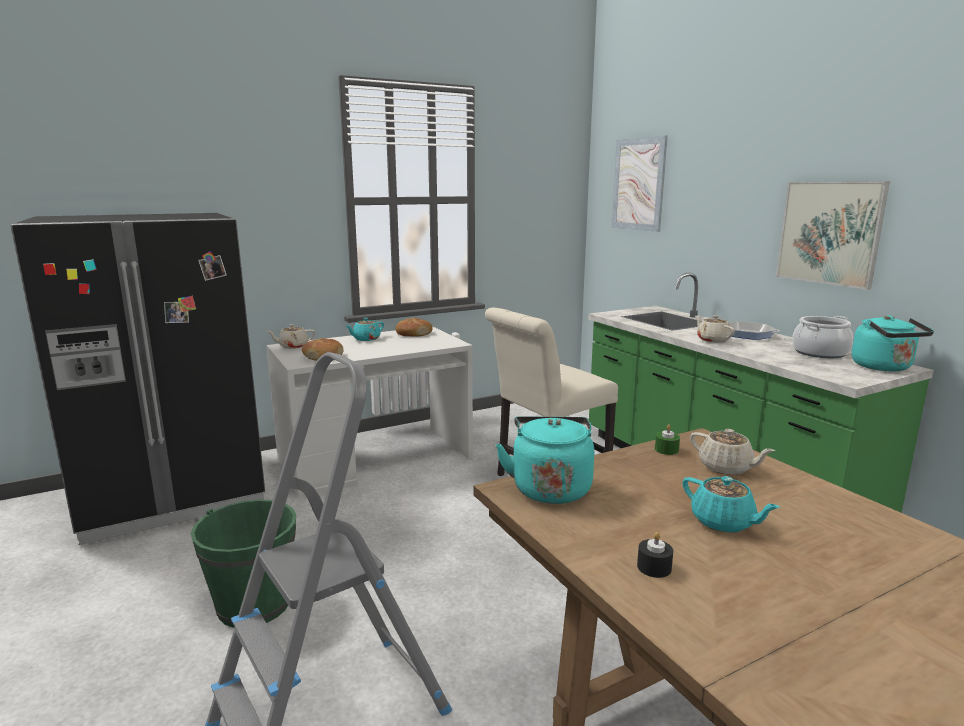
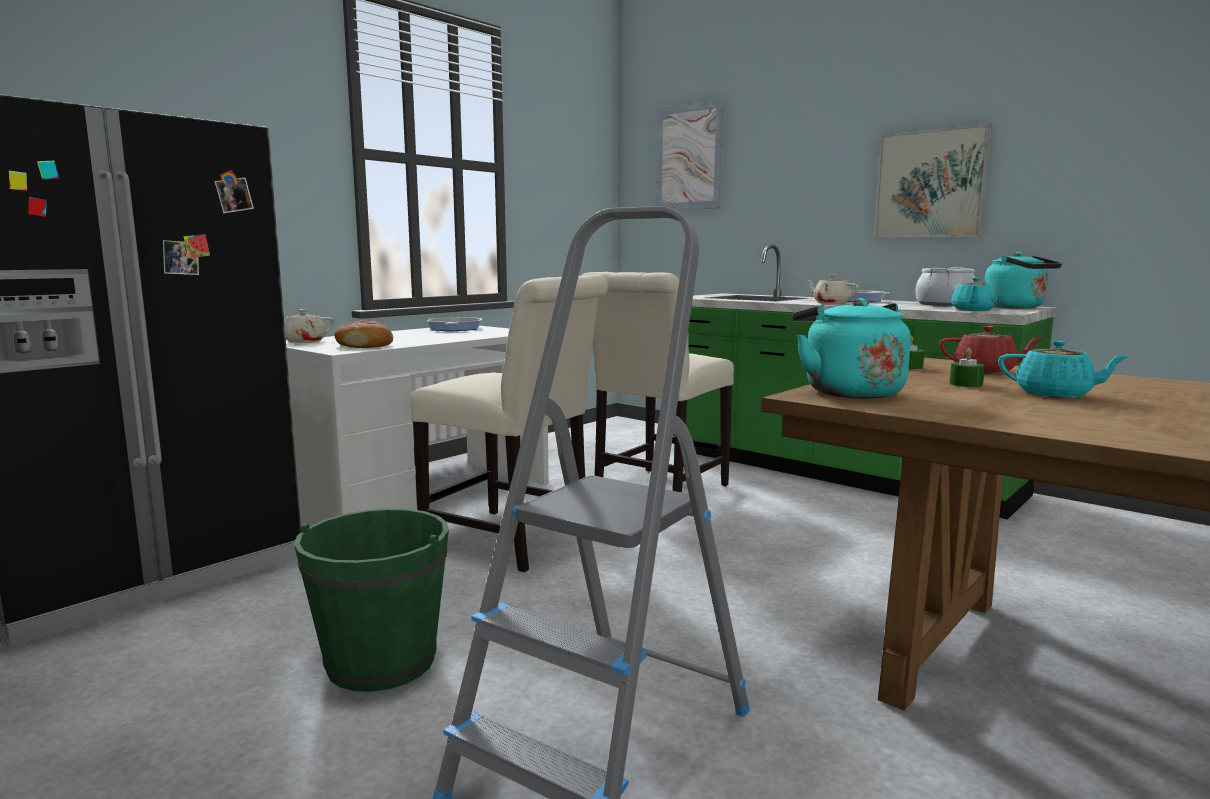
camera: 20 degrees left, 5 degrees down
(366, 339) = (398, 333): turquoise teapot -> turquoise teapot (972, 310)
(407, 514) = (515, 542): none -> beige chair
(413, 334) = (455, 328): bread -> frying pan
(654, 567) = (1057, 419): black candle -> none
(670, 489) = (966, 384): none -> green candle
(726, 468) = (986, 371): beige teapot -> red teapot

